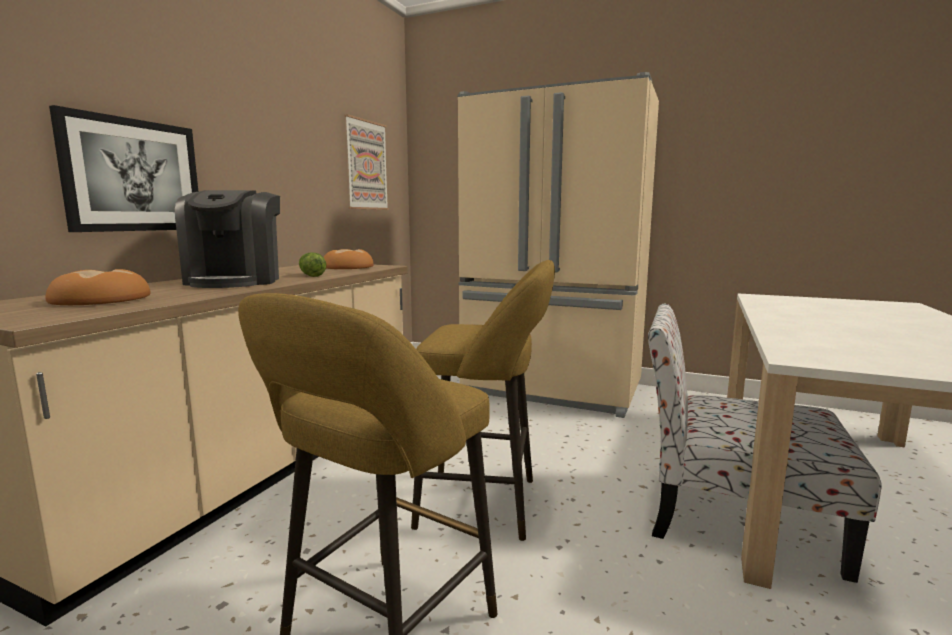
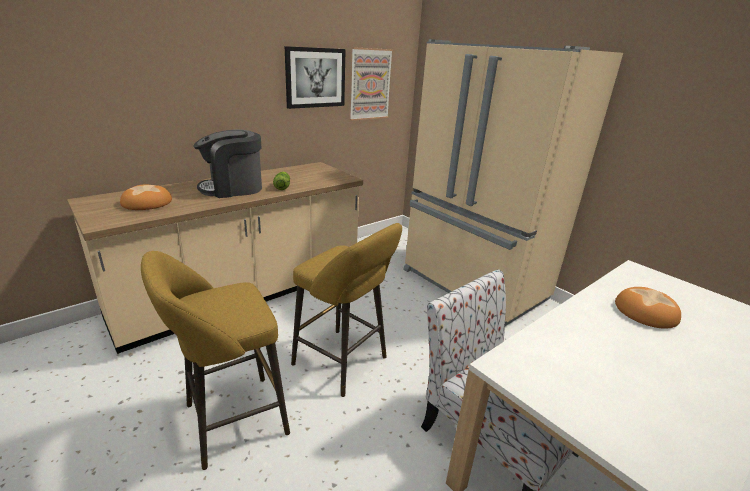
camera: 25 degrees right, 15 degrees up
(133, 175) = (184, 116): picture -> picture (315, 78)
(236, 281) = (233, 188): coffee machine -> coffee machine turned 45 degrees clockwise
(347, 267) = (321, 176): bread -> bread (645, 311)

